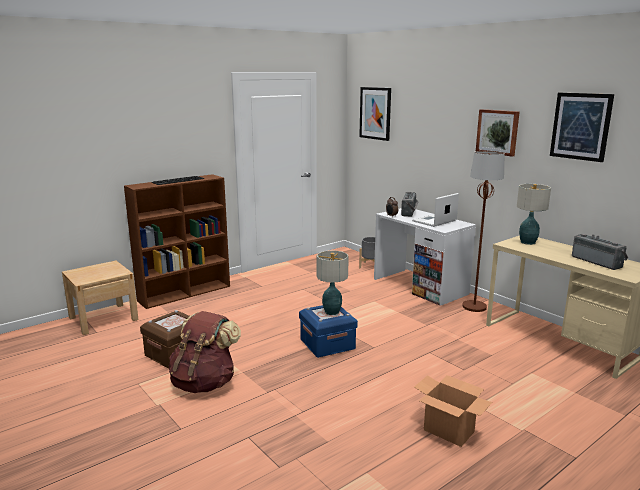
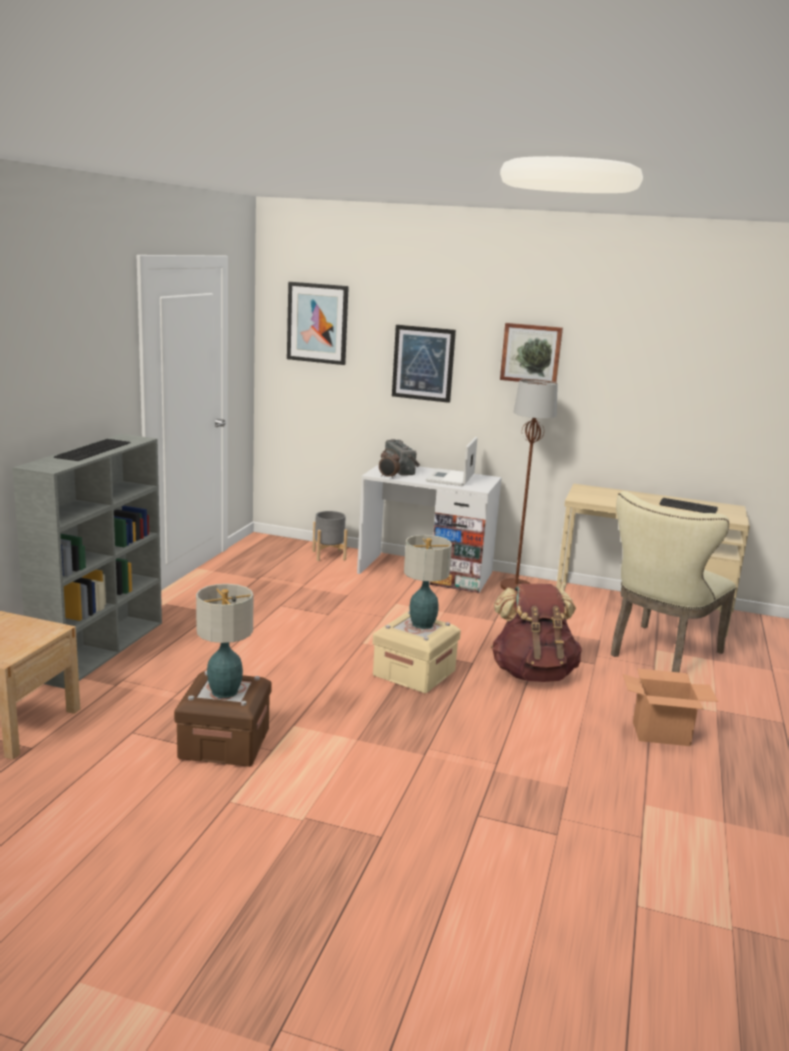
camera: 35 degrees left, 0 degrees up
(185, 293) = (101, 648): brown bookcase -> grey bookcase
(204, 383) = (327, 769): brown backpack -> brown backpack (532, 673)
(327, 344) = (414, 673): blue storage box -> beige storage box
(528, 242) = (594, 493): table lamp -> table lamp (225, 691)
(529, 377) = (659, 655): none -> beige chair
(581, 126) = (645, 348): picture -> picture (423, 363)
(598, 262) = (688, 507): radio -> keyboard

